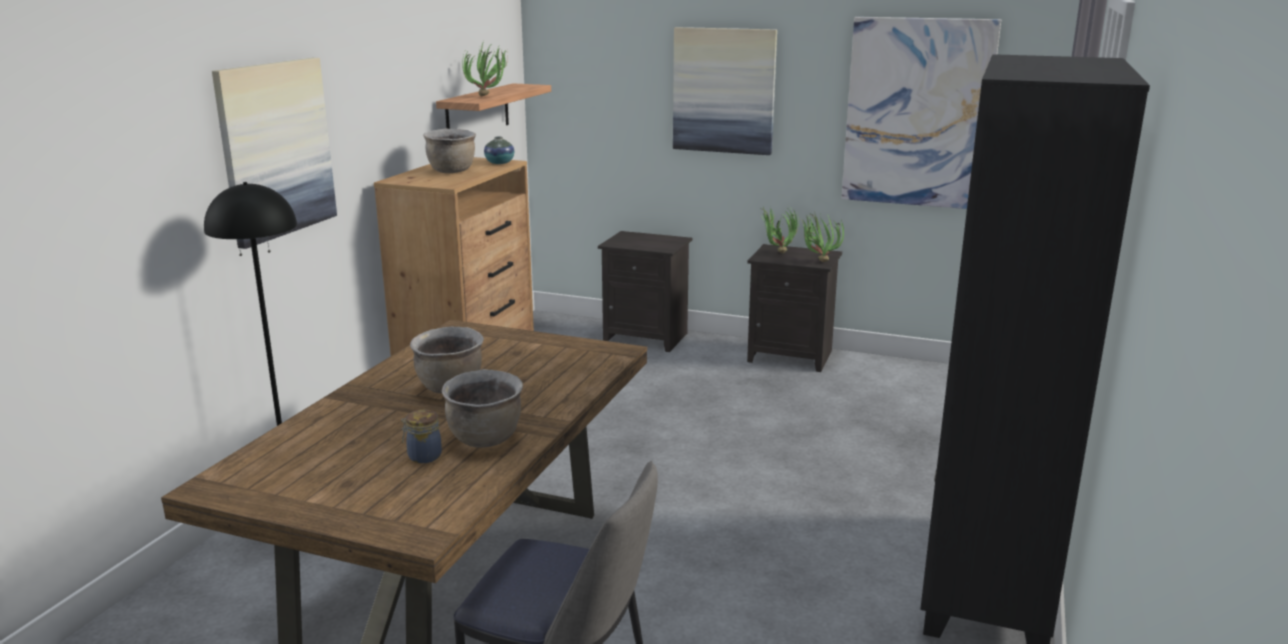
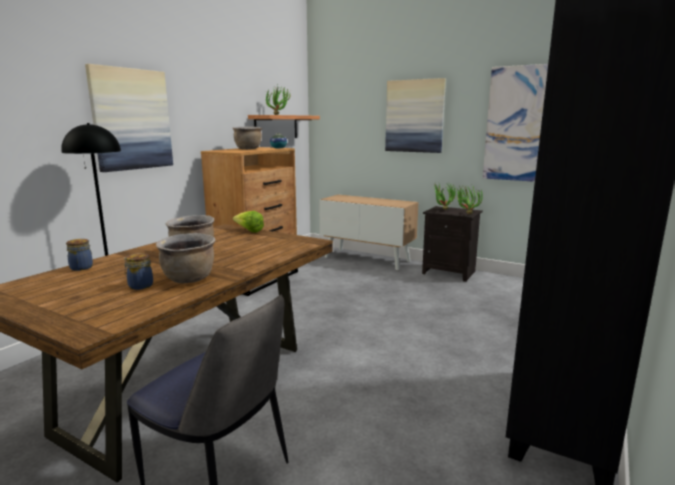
camera: 10 degrees right, 5 degrees down
(302, 429) = (82, 267): none -> jar
(504, 334) = (249, 231): none -> lettuce
(647, 337) = (367, 259): black nightstand -> cabinet

